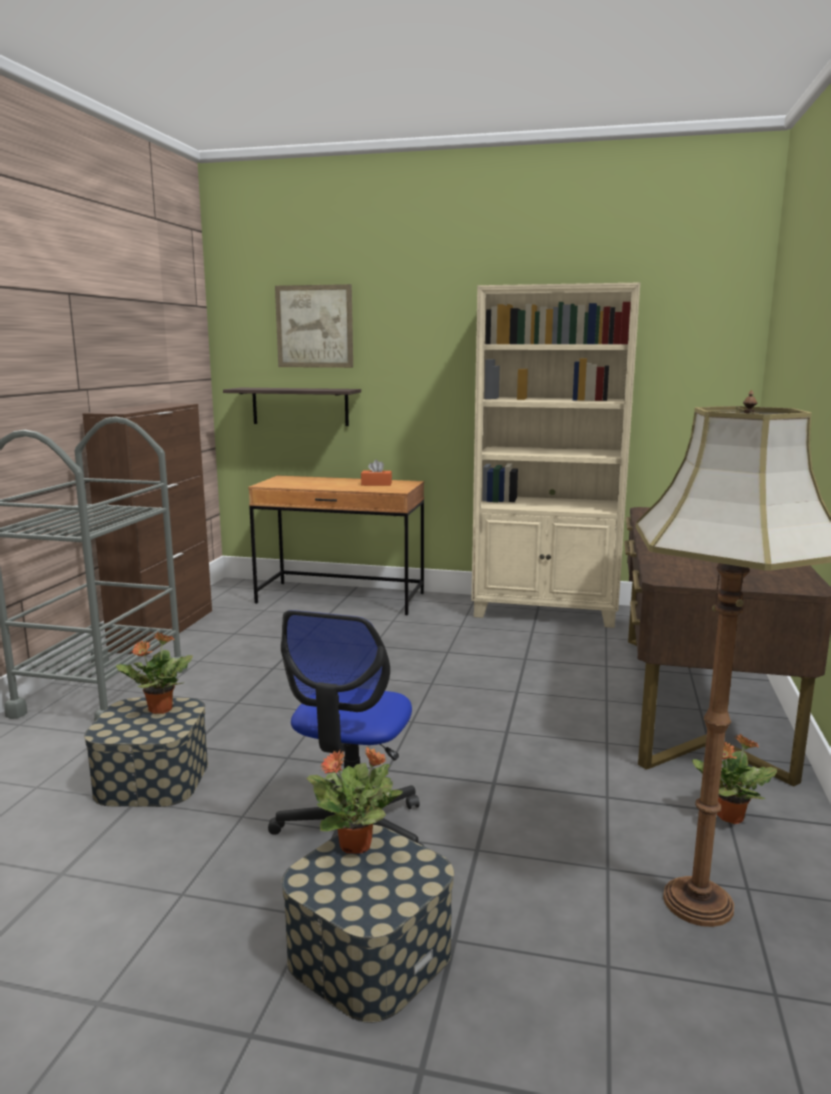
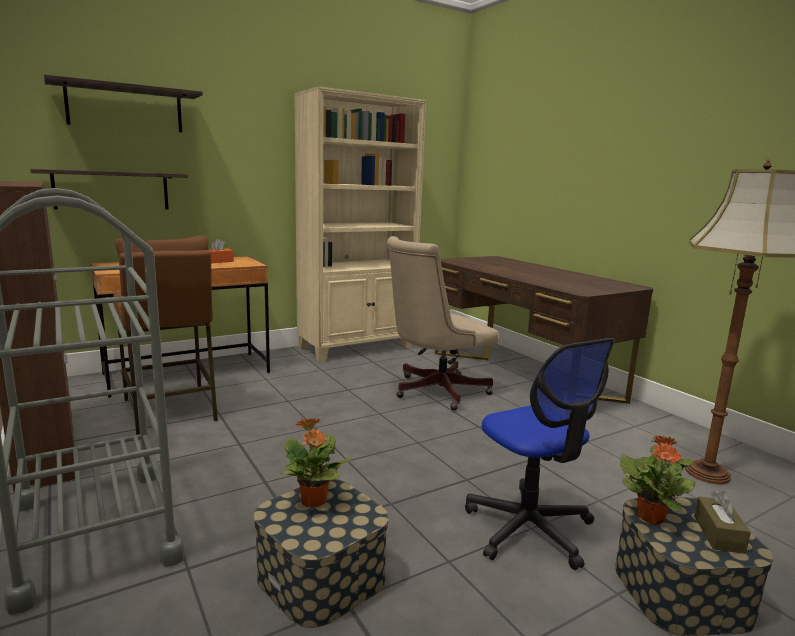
camera: 45 degrees left, 0 degrees up
(275, 625) = (170, 410): none -> brown stool
(314, 326) = (125, 108): picture -> shelf
(379, 891) = (718, 534): none -> brown tissue box
(535, 681) = (434, 391): none -> beige office chair
(729, 817) = (640, 428): potted plant -> none

